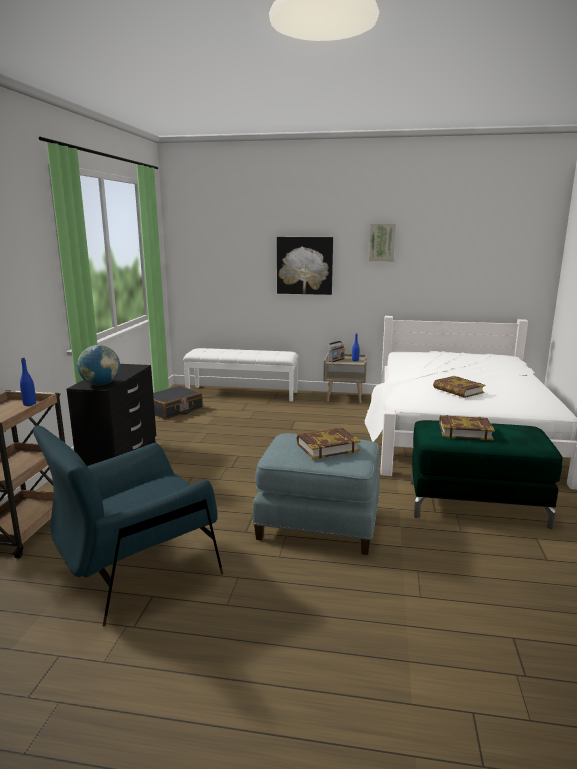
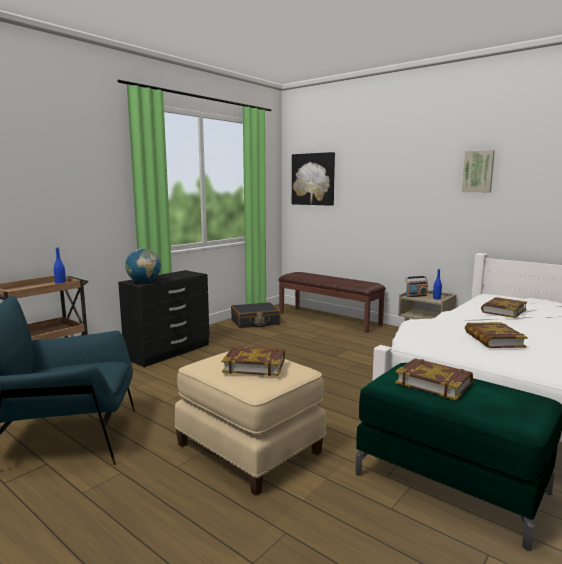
camera: 30 degrees right, 5 degrees down
(242, 393) = (329, 318): white bench -> brown bench
(304, 265) = (397, 196): picture -> picture (313, 179)
(319, 523) = (250, 447): blue ottoman -> beige ottoman
(432, 365) = (503, 311): none -> book

